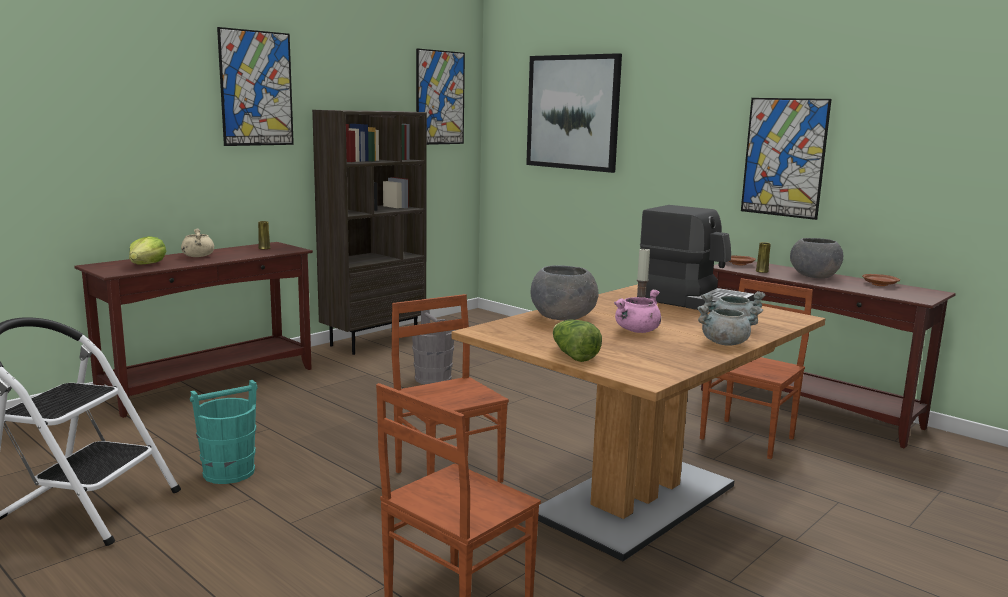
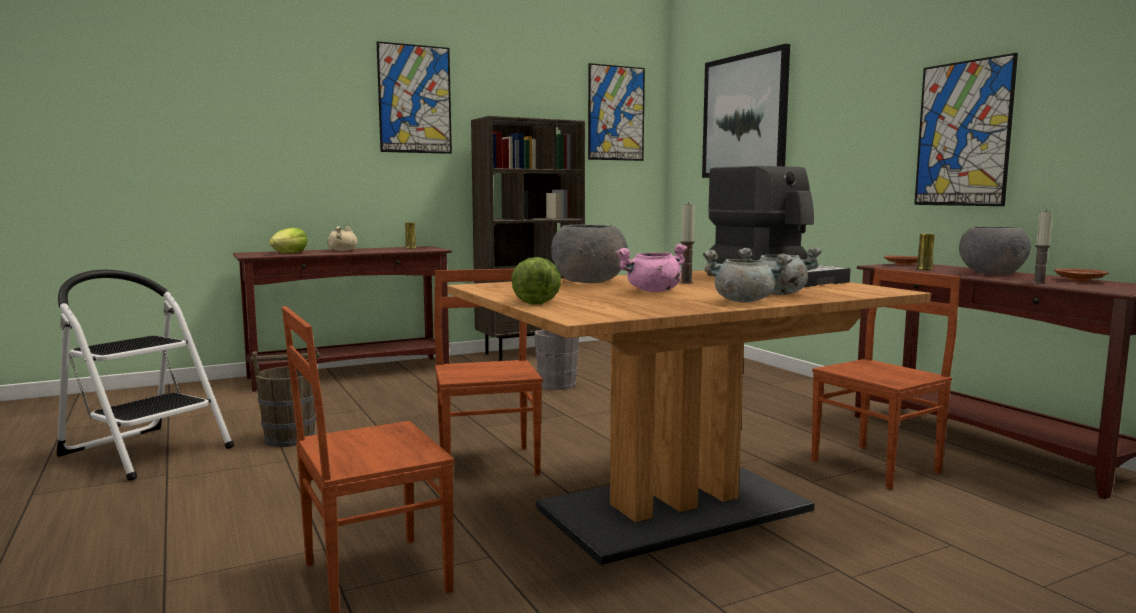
camera: 20 degrees right, 5 degrees down
(229, 472) = (290, 439): turquoise bucket -> brown bucket
(859, 290) = (1039, 283): none -> candle

